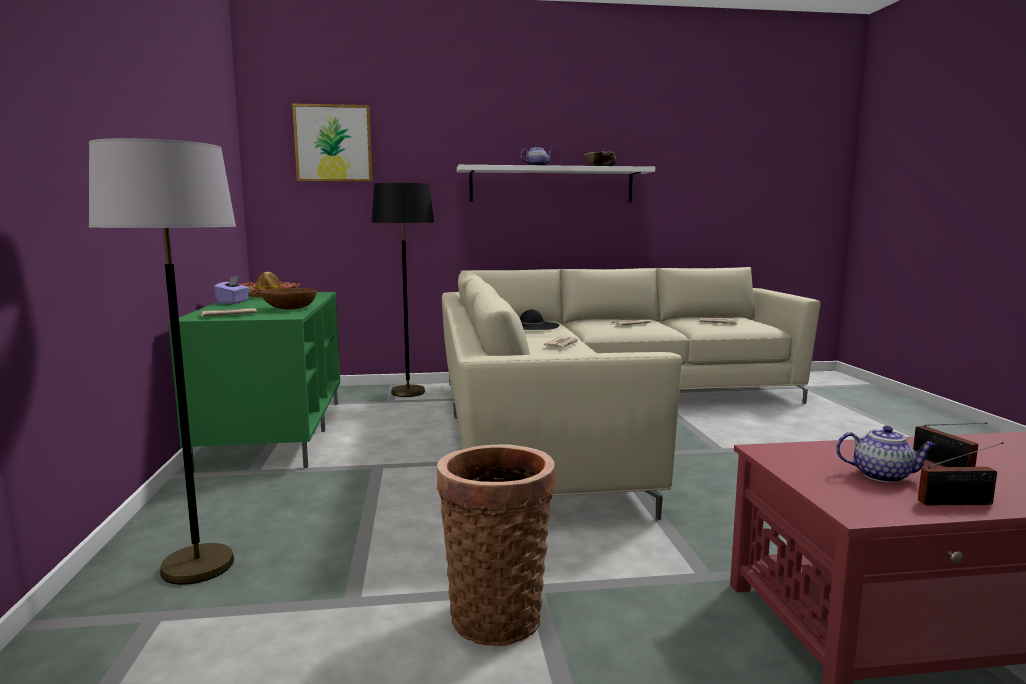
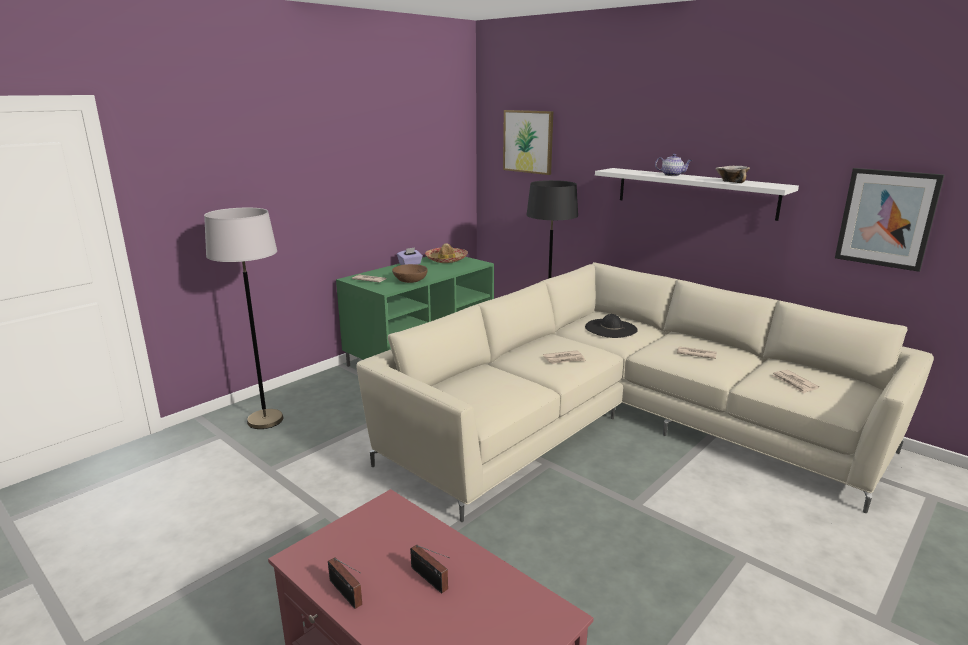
camera: 50 degrees right, 10 degrees up
(496, 613) = (291, 512): basket -> none
(710, 189) = (886, 218): none -> picture
(883, 476) = (377, 556): teapot -> none
(945, 465) = (430, 580): radio -> radio turned 75 degrees counterclockwise

